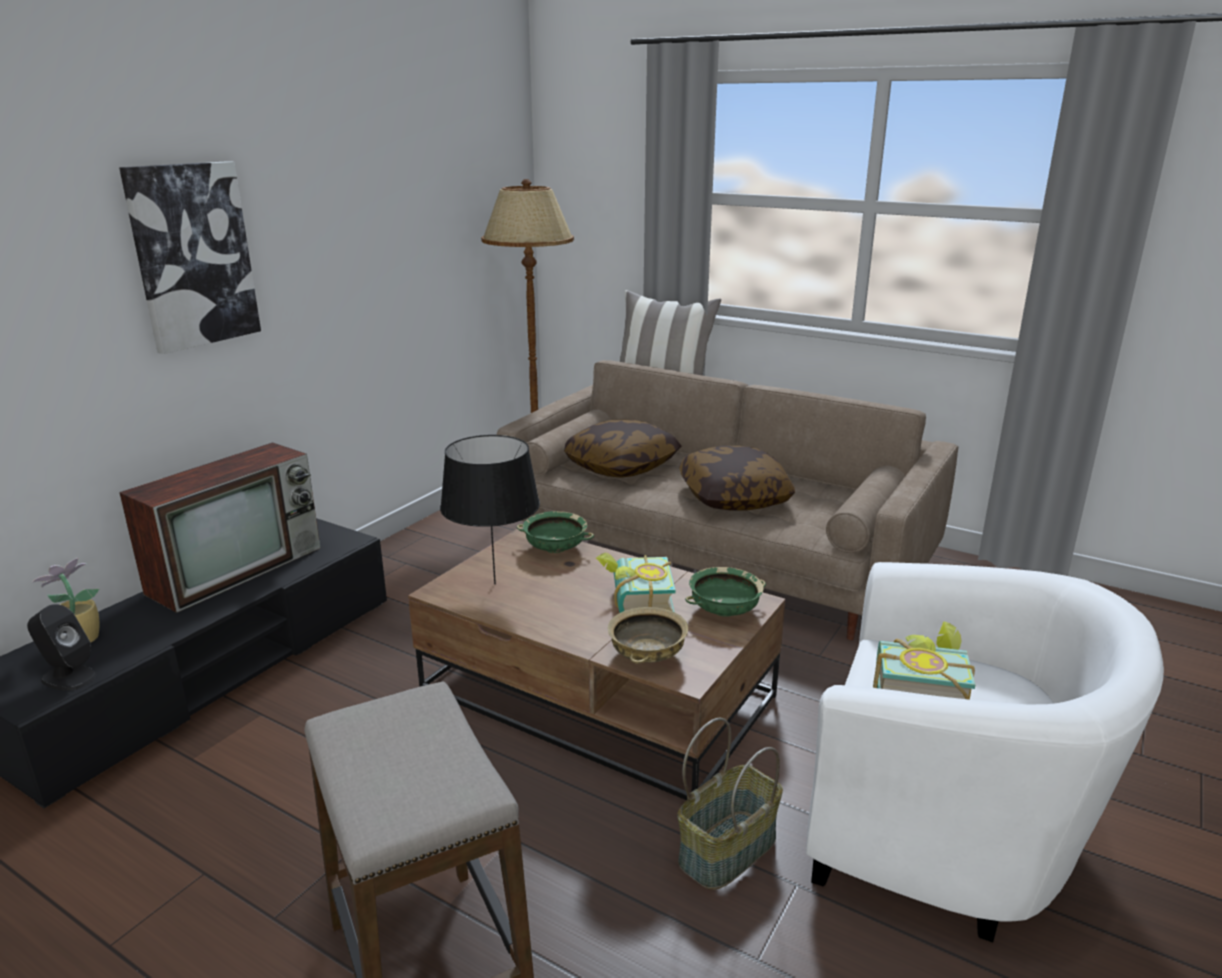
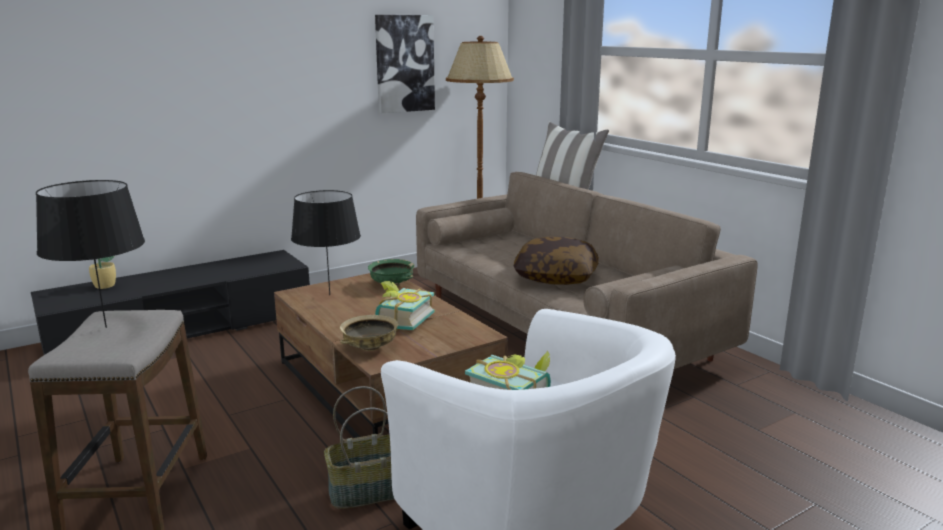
camera: 25 degrees right, 5 degrees down
(68, 677) = (80, 301): black speaker -> none
(192, 255) = (215, 68): picture -> picture (404, 63)
(239, 568) = (215, 268): television -> none
(375, 745) = (106, 327): none -> black table lamp
(621, 466) = (500, 248): pillow -> none
(725, 610) = (455, 335): green bowl -> none

